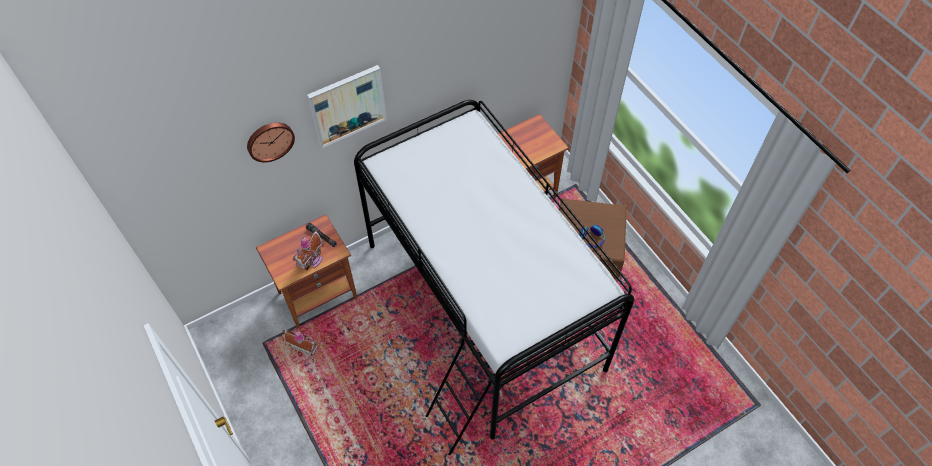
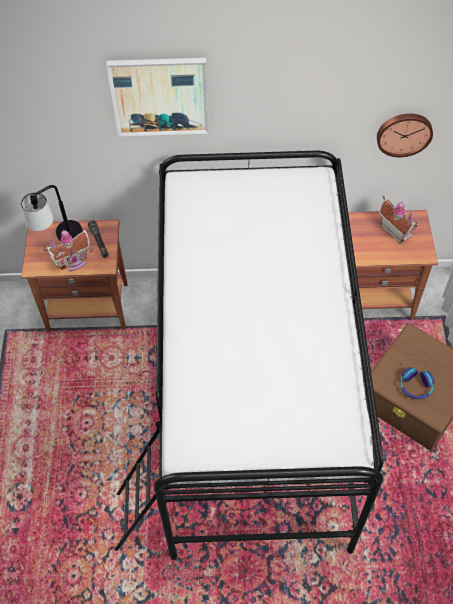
camera: 30 degrees right, 0 degrees up
(270, 140) = (54, 100): wall clock -> wall clock (404, 133)
(289, 249) = (59, 240): none -> table lamp
(305, 346) = (43, 354): toy house -> toy house (396, 230)

